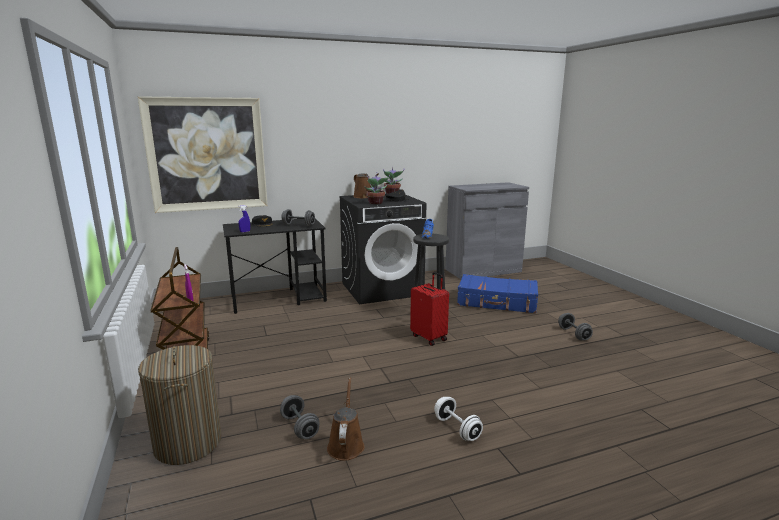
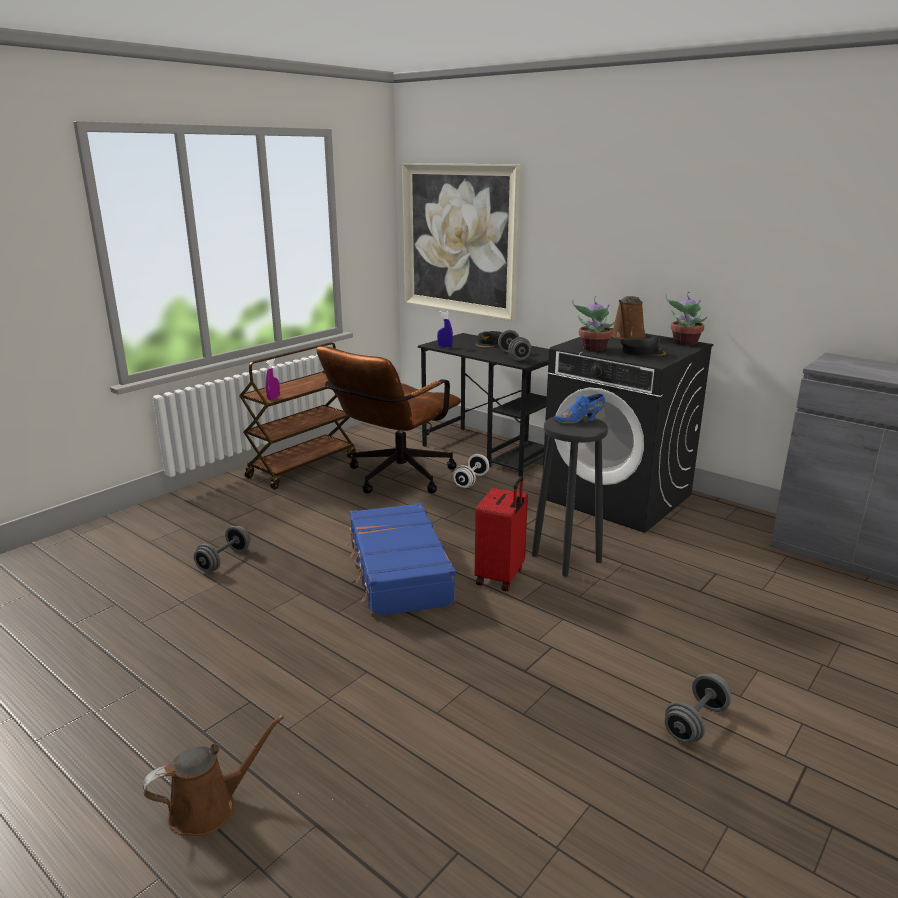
camera: 60 degrees right, 5 degrees up
(188, 443) = (173, 520): laundry basket -> none
(267, 334) = (394, 478): none -> brown office chair
(346, 444) = (207, 595): brown watering can -> brown watering can (209, 807)
(457, 428) = (276, 659): white dumbbell -> white dumbbell (471, 481)
(497, 302) = (722, 604): blue suitcase -> blue suitcase (398, 572)

